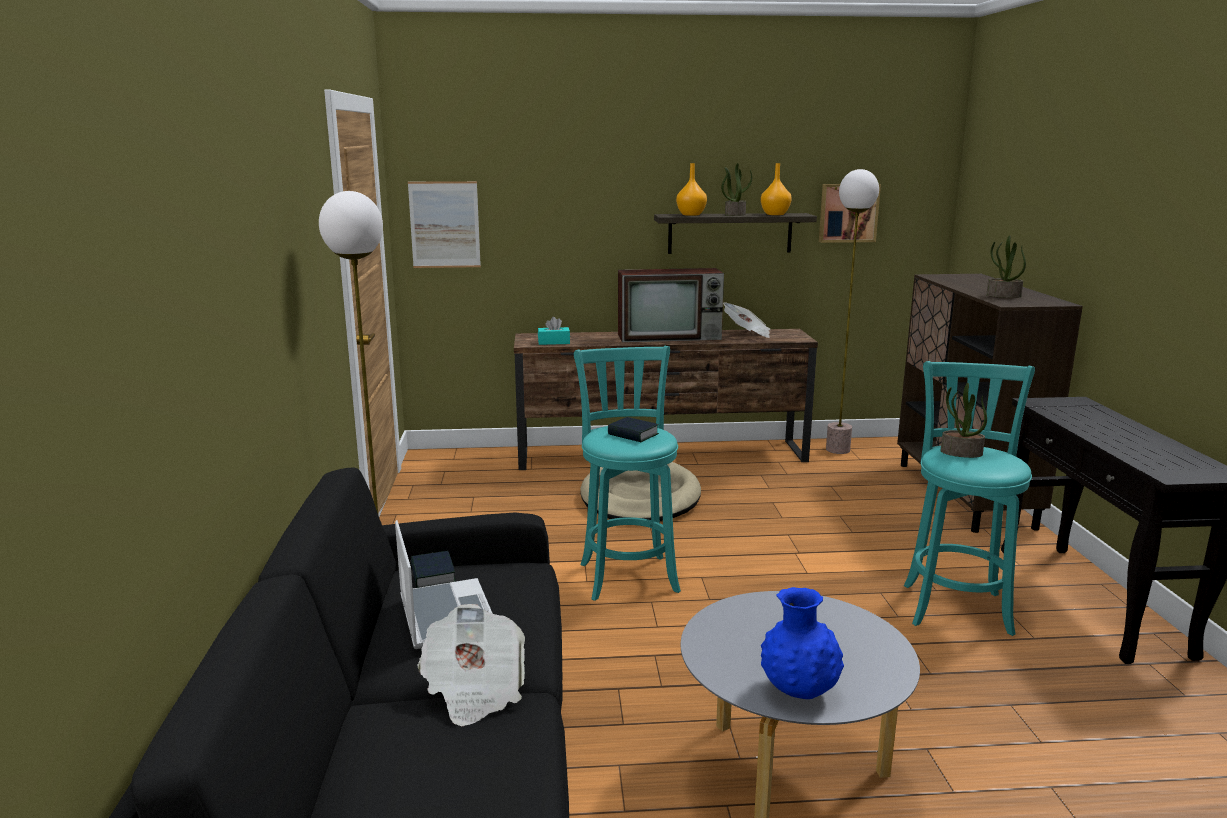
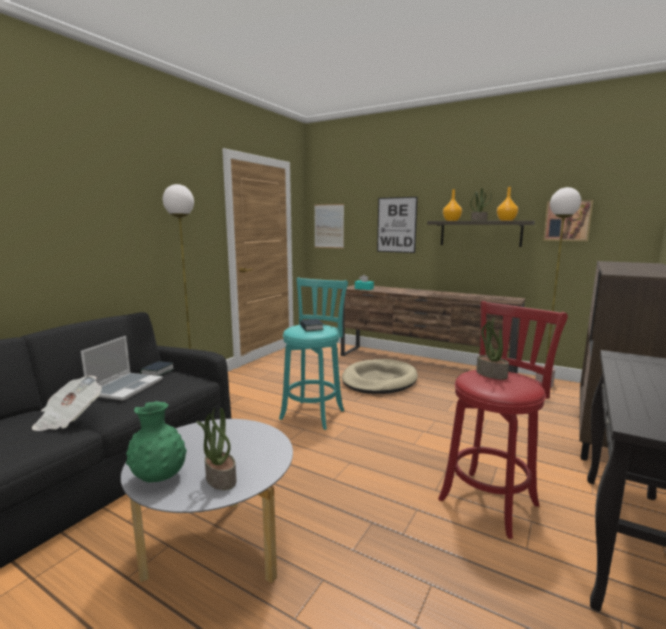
camera: 35 degrees right, 5 degrees down
(587, 221) = (396, 225): none -> picture
(671, 337) = (431, 293): television -> none
(747, 334) = (481, 296): newspaper -> none
(798, 692) = (159, 477): blue vase -> green vase
(955, 606) = (490, 500): turquoise stool -> red stool
(1003, 296) = (630, 270): potted plant -> potted plant (220, 479)

